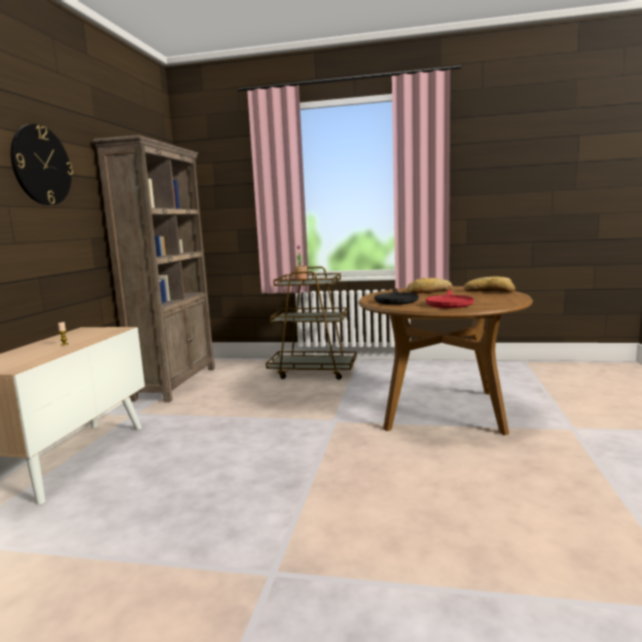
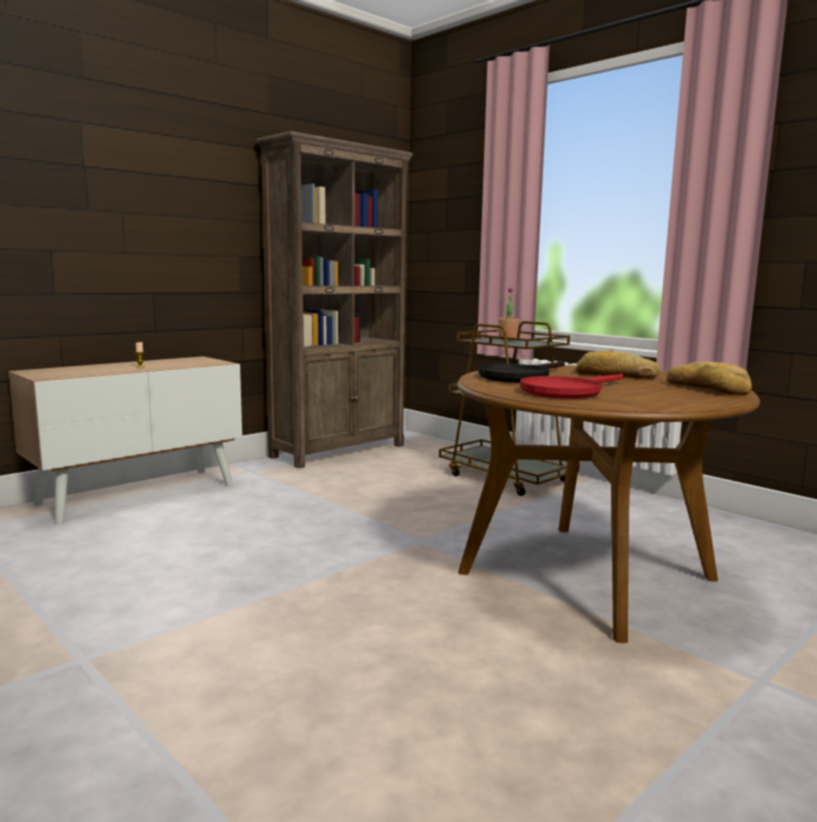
camera: 35 degrees right, 0 degrees up
(41, 165) = (173, 169): wall clock -> none

